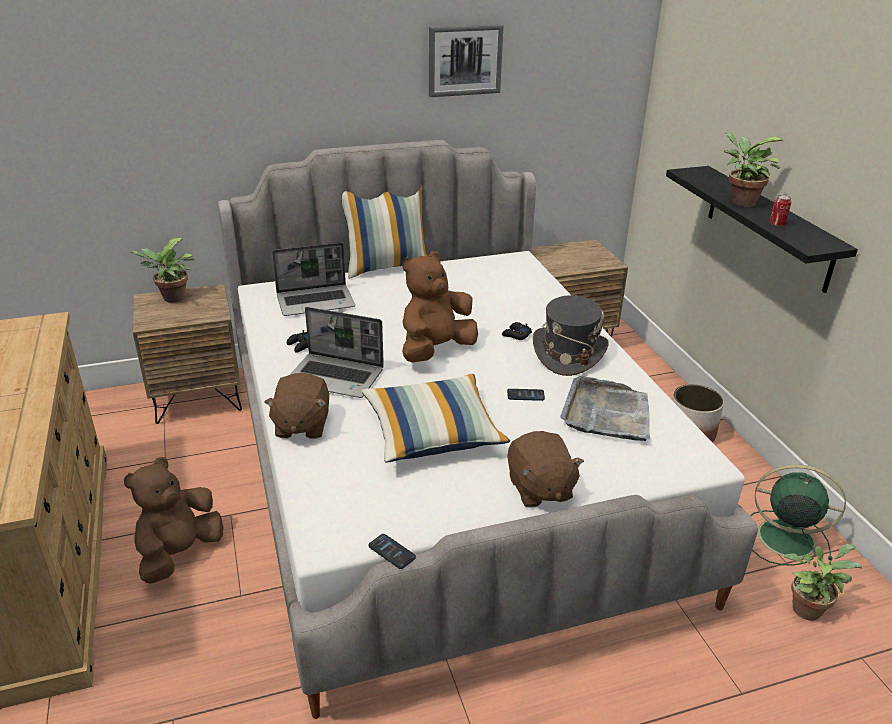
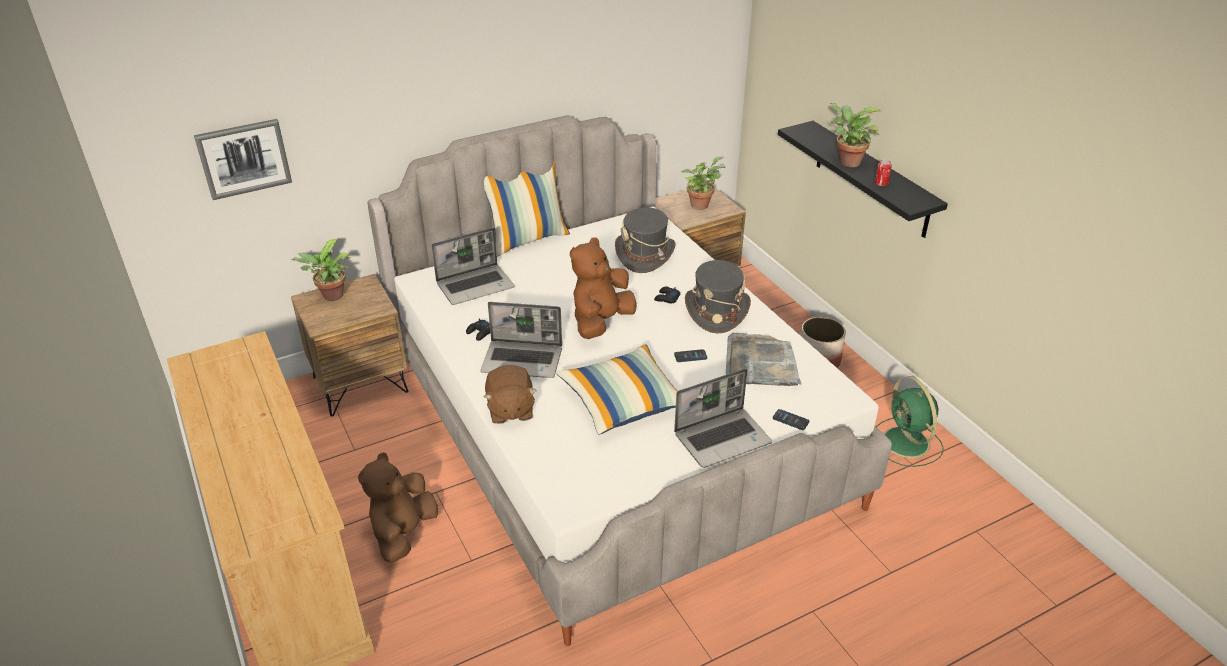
camera: 10 degrees left, 5 degrees up
(391, 552) = (624, 506): phone -> phone (790, 420)
(464, 60) = (584, 40): picture -> picture (244, 158)
(505, 292) = (645, 254): none -> grey hat
(539, 489) = (723, 438): brown plush toy -> laptop
(783, 538) = (907, 443): green fan -> green fan turned 120 degrees counterclockwise
(807, 607) = (932, 498): potted plant -> potted plant (700, 204)

